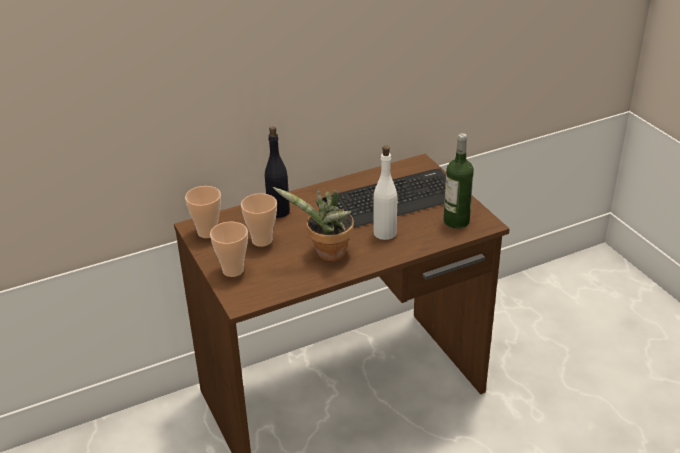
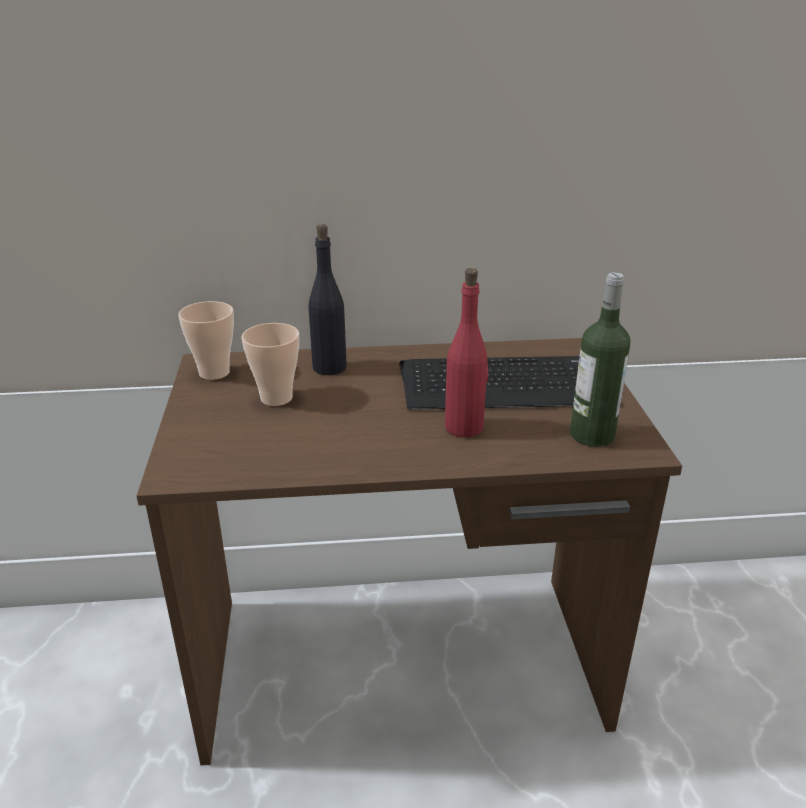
camera: 20 degrees right, 5 degrees down
(233, 270) = (202, 428): cup -> none
(327, 254) = (354, 437): potted plant -> none
(385, 233) = (464, 427): white bottle -> red bottle

